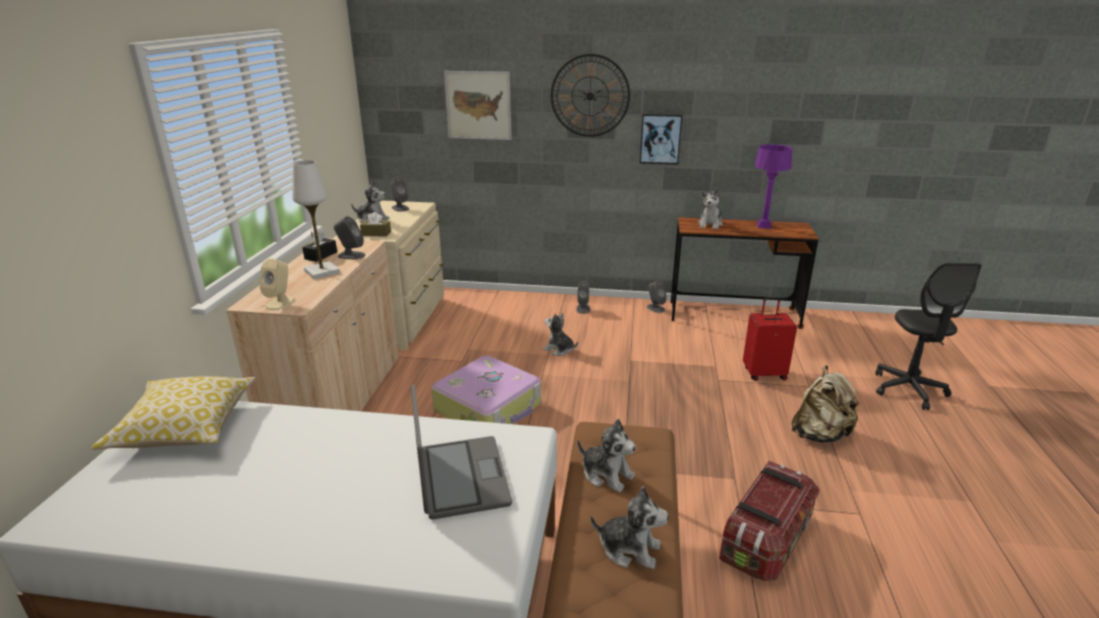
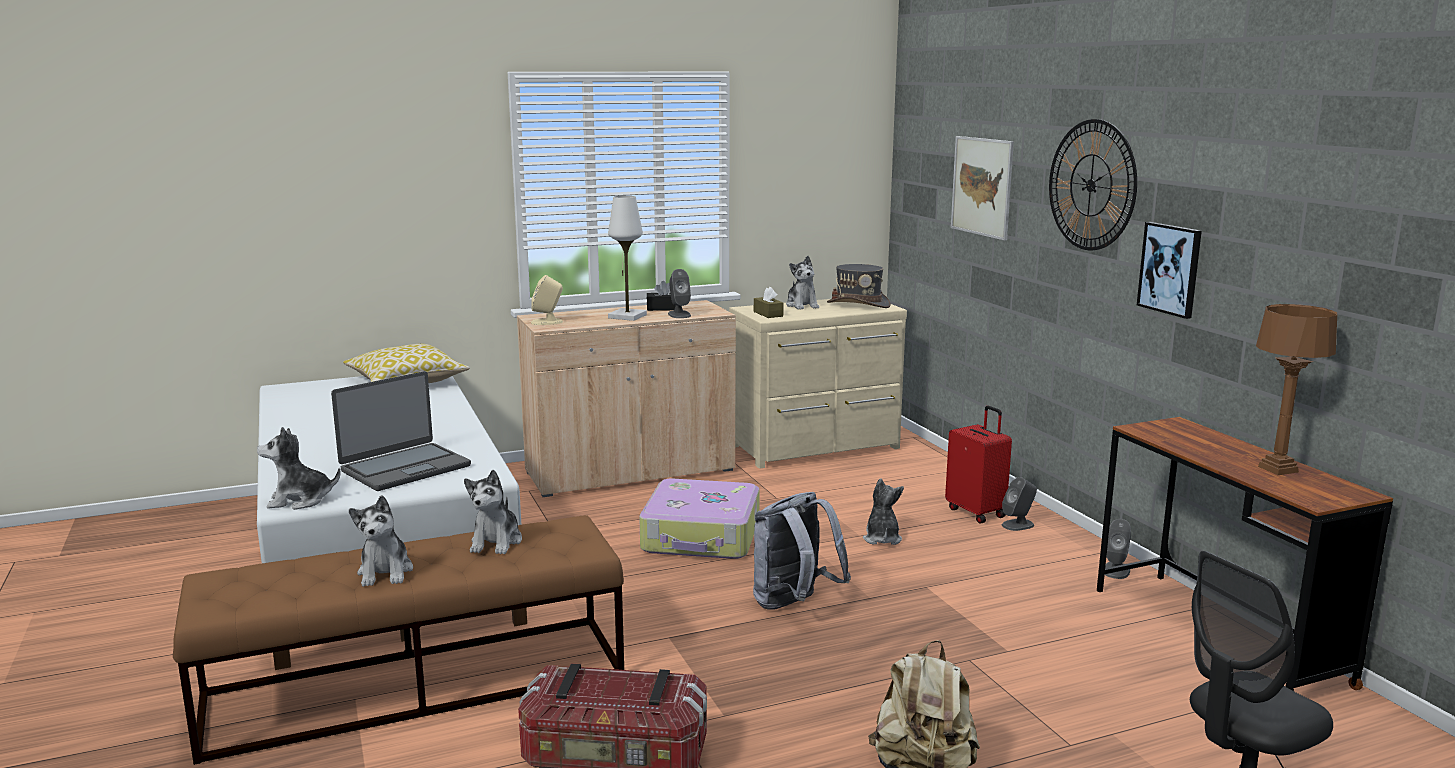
camera: 60 degrees right, 10 degrees down
(400, 208) = (858, 304): grey speaker -> grey hat
(618, 408) = (794, 605): none -> grey backpack
(710, 224) = (1193, 437): plush toy -> plush toy (299, 501)
(763, 226) = (1277, 469): purple table lamp -> brown table lamp
(764, 373) = (1048, 696): red suitcase -> red suitcase (976, 512)

